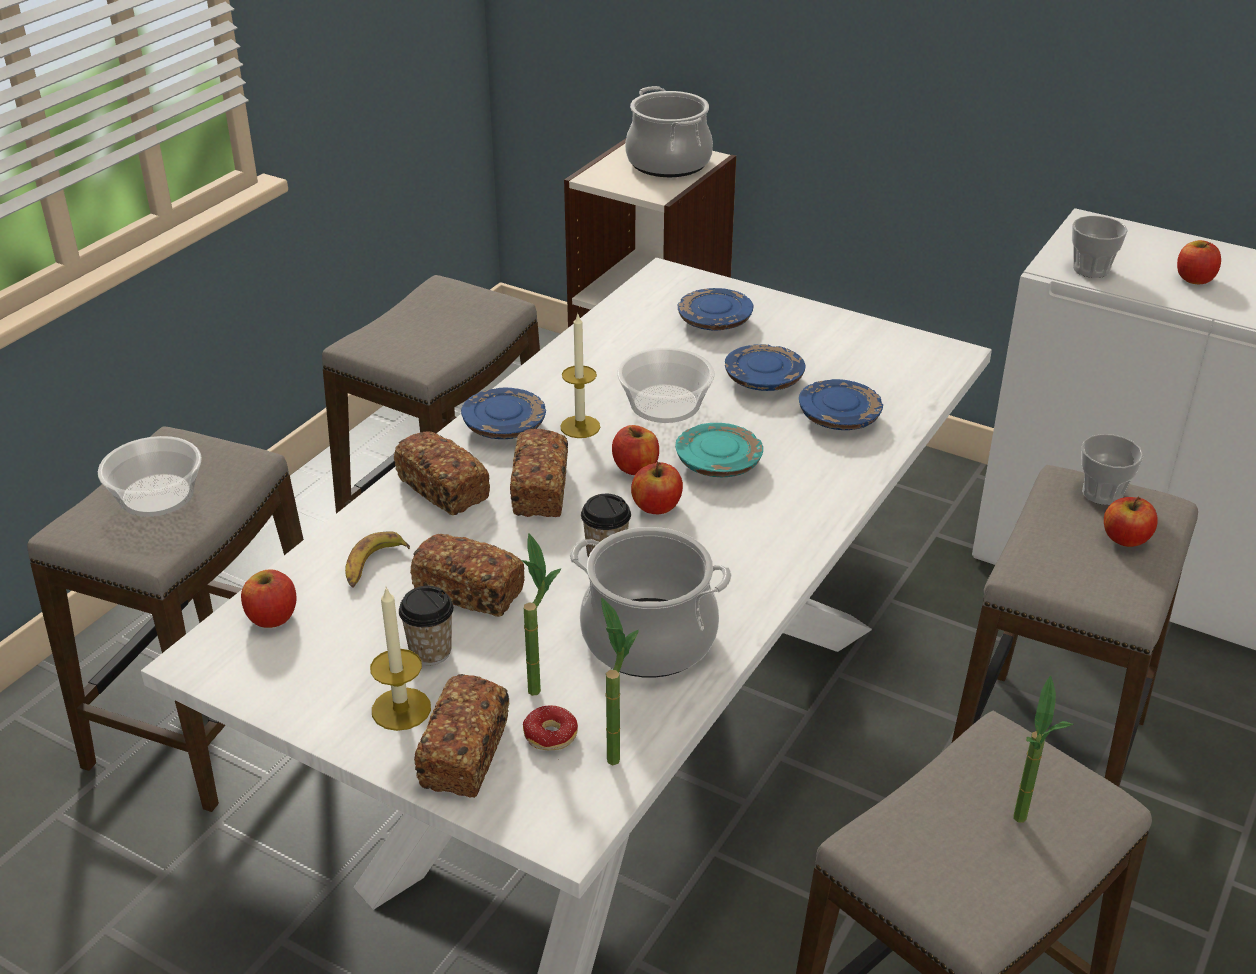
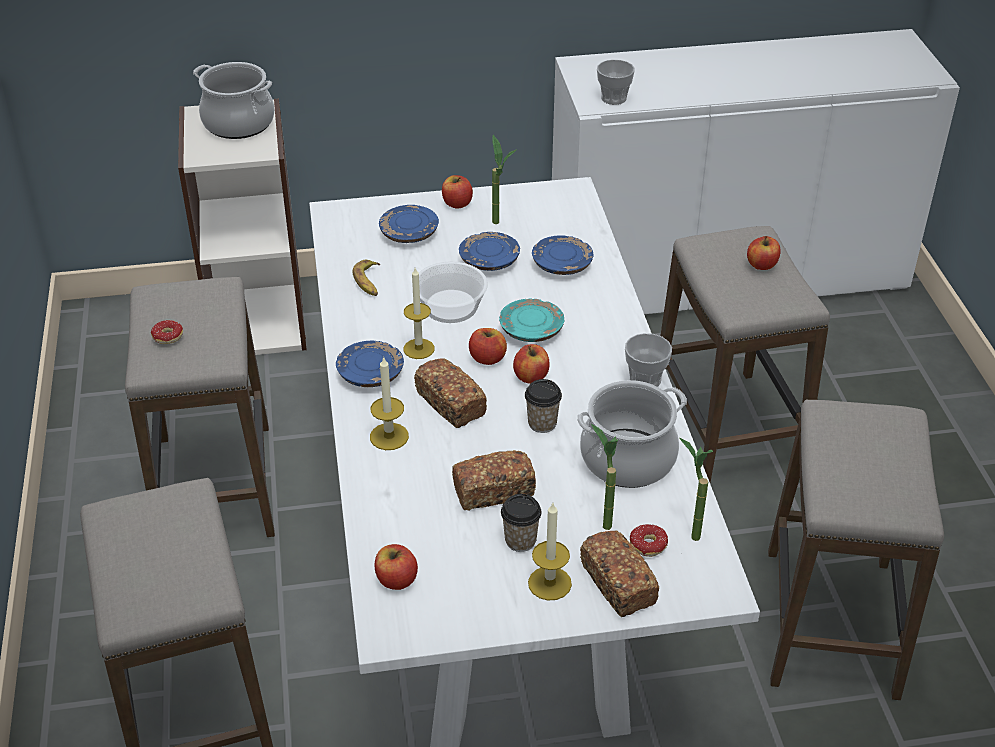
camera: 40 degrees left, 5 degrees up
(158, 495) = (156, 555): bowl -> none
(373, 566) = (413, 510): banana -> banana (369, 282)
(402, 328) = (167, 340): none -> donut
(443, 489) = (389, 436): bread -> candle
(1023, 828) = (885, 453): potted plant -> potted plant (501, 225)
(1102, 493) = (724, 243): cup -> cup (645, 379)
(1194, 279) = (673, 81): apple -> apple (457, 203)

